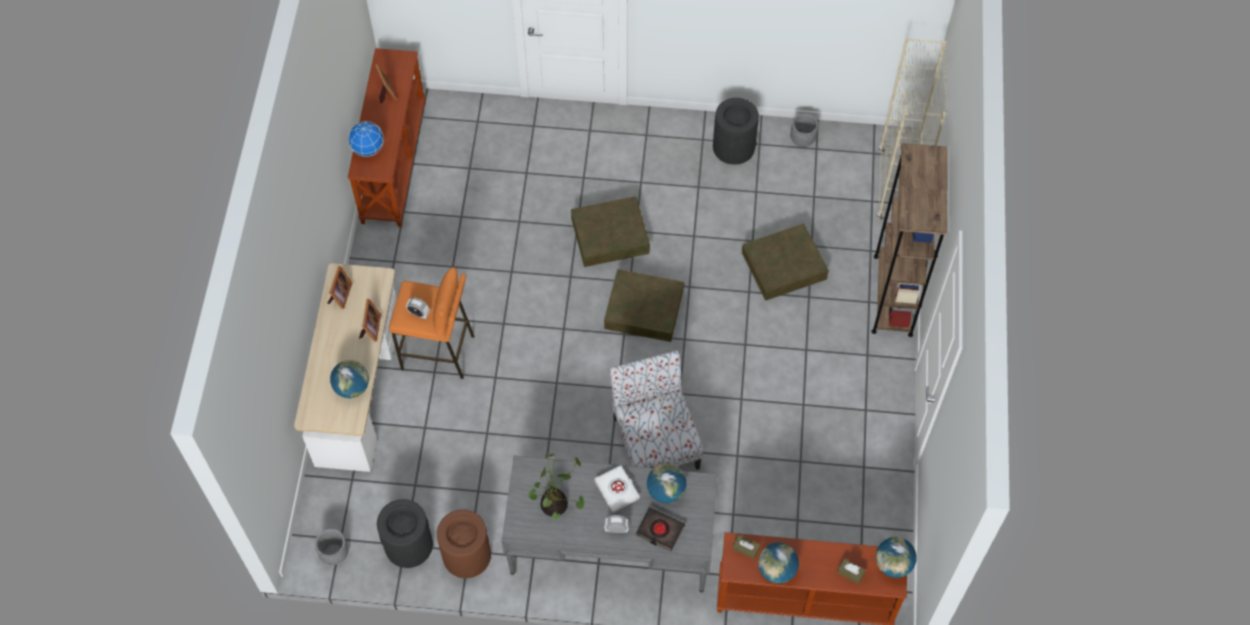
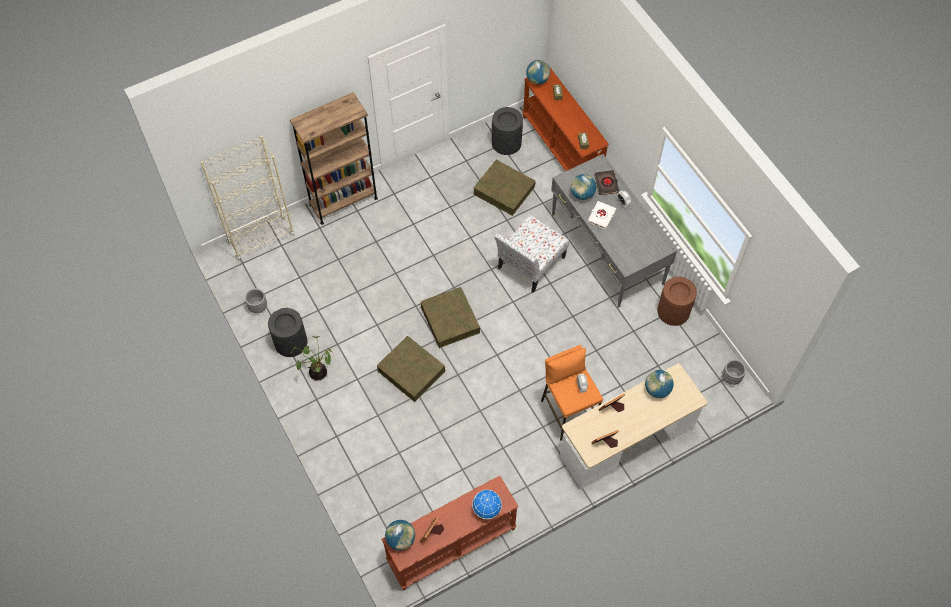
camera: 125 degrees left, 0 degrees up
(408, 545) = (693, 344): black trash can -> black trash can (506, 142)
(556, 505) = (634, 238): potted plant -> potted plant (317, 371)
(776, 570) = (583, 124): globe -> globe (401, 539)
(784, 266) = (363, 265): brown storage box -> brown storage box (504, 190)

